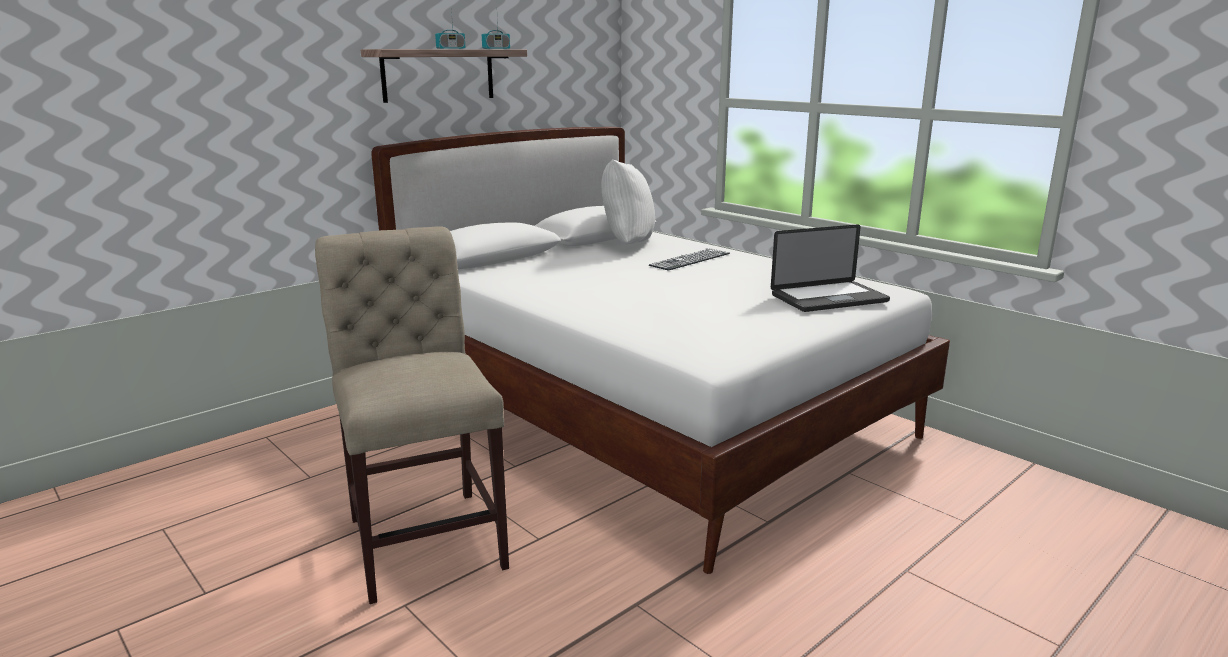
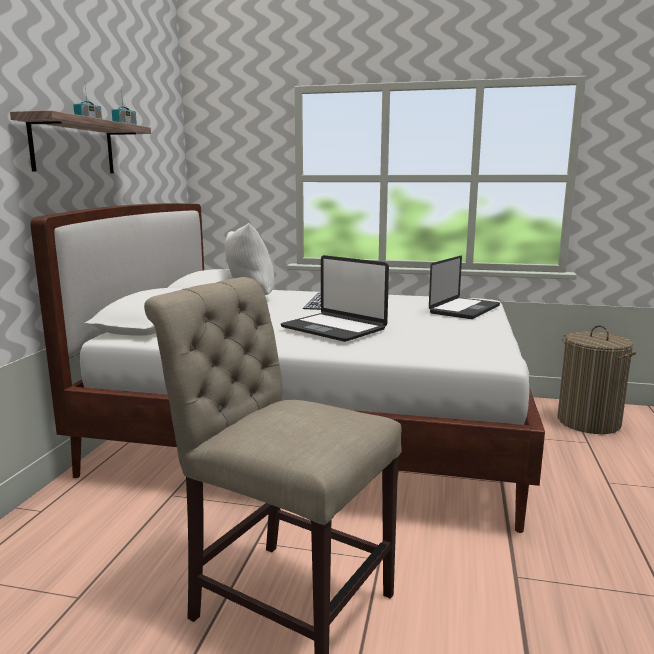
camera: 35 degrees left, 5 degrees down
(621, 293) = (334, 328): none -> laptop
(1014, 499) = (588, 422): none -> laundry basket

